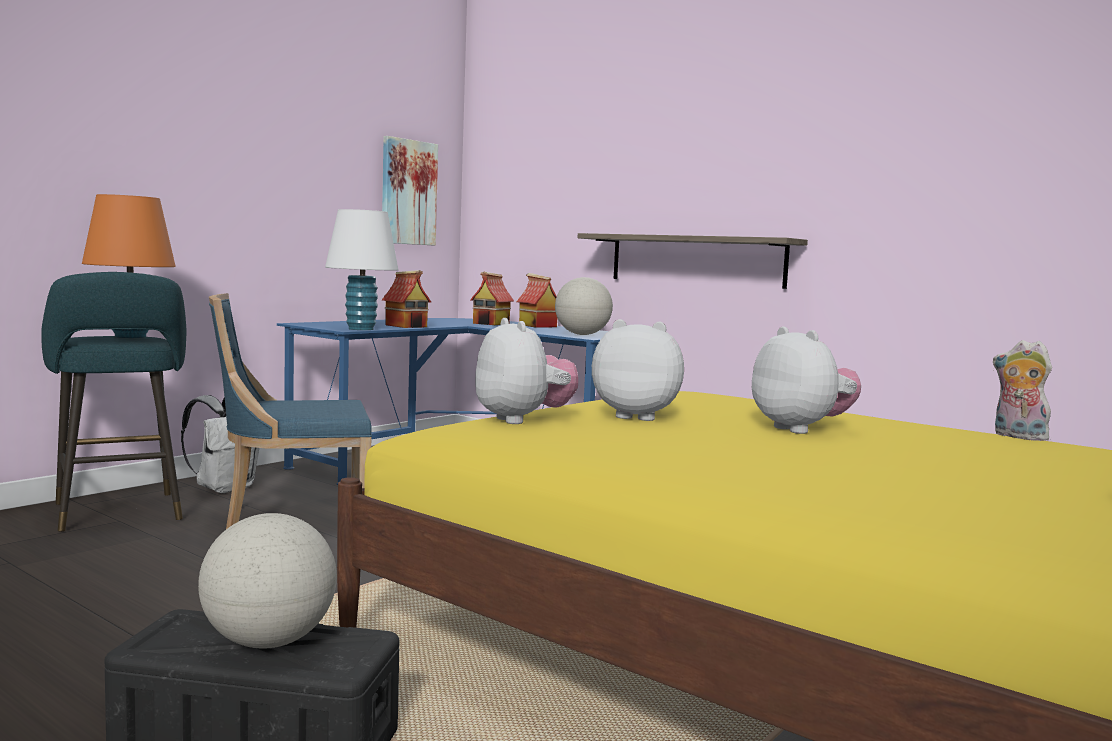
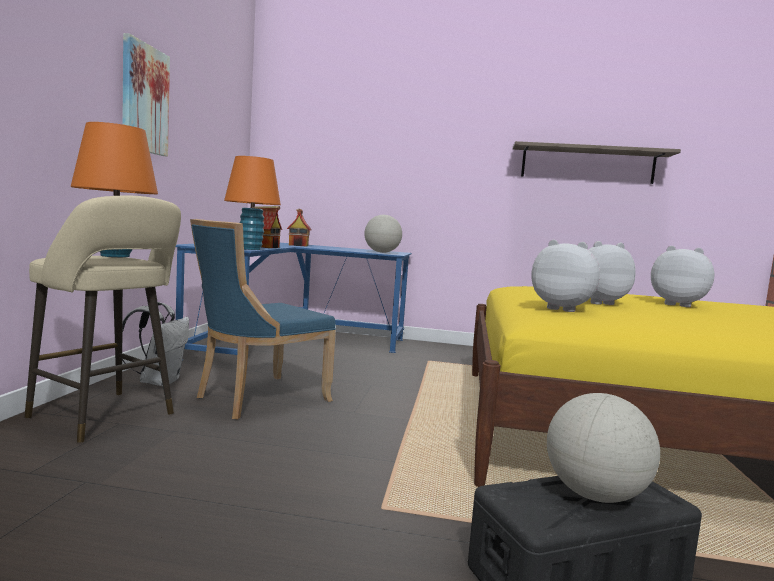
camera: 30 degrees left, 0 degrees up
(118, 514) = (106, 417): turquoise stool -> beige stool
(361, 329) = (250, 249): white table lamp -> orange table lamp
(408, 192) = (227, 147): picture -> picture (144, 99)
(537, 326) = (329, 247): toy house -> none
(696, 260) = (442, 206): shelf -> shelf (587, 165)
(1017, 437) = (728, 302): plush toy -> none

